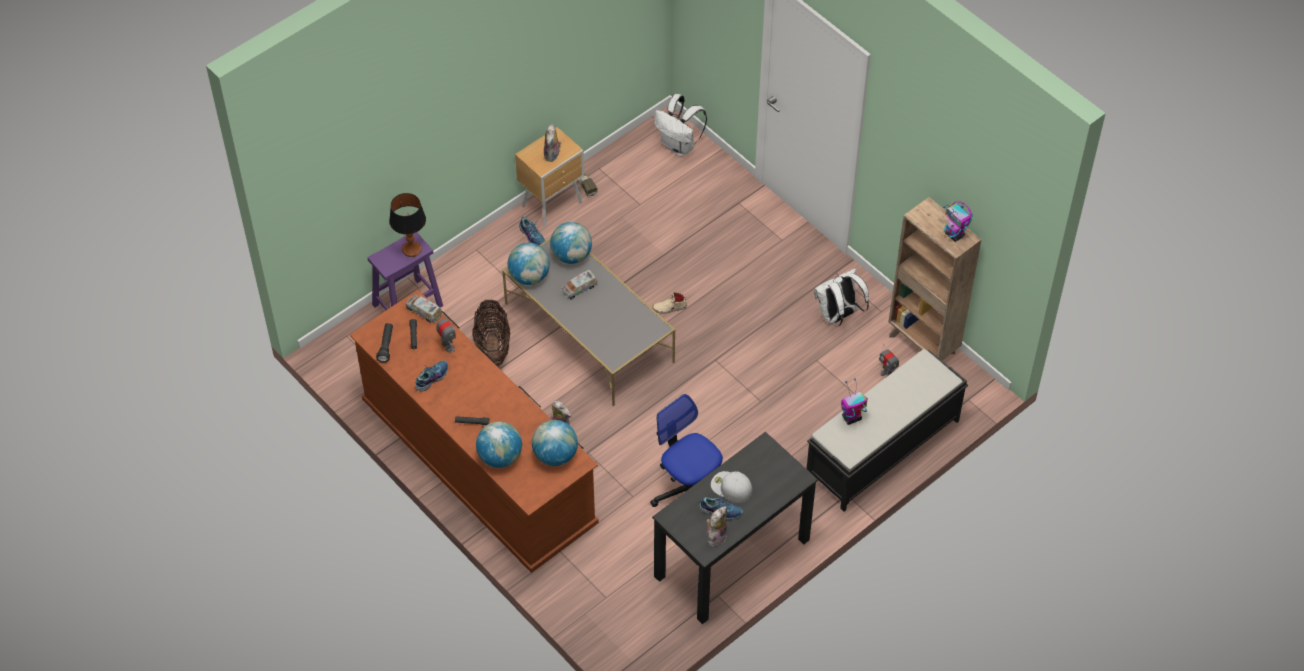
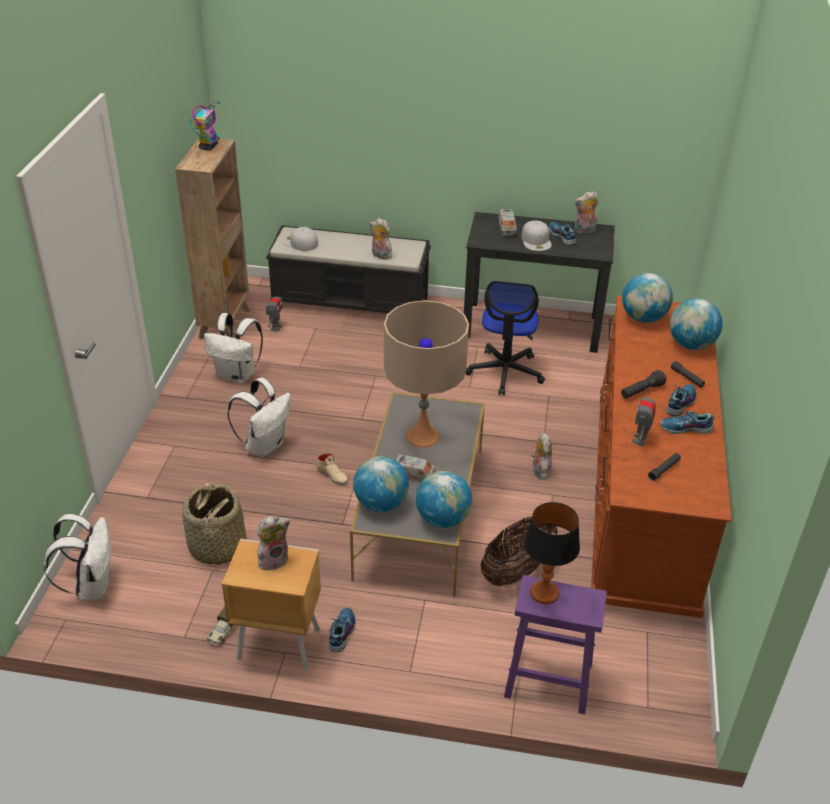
camera: 130 degrees left, 15 degrees down
(386, 346) = (702, 482): black flashlight -> black flashlight (641, 391)
(424, 311) = (628, 481): toy truck -> toy truck (507, 228)
(454, 396) = (680, 403): none -> shoe
(612, 316) = (423, 436): none -> beige table lamp
(657, 215) = (217, 547): none -> basket
(736, 288) = (264, 445): none -> white backpack
(851, 418) = (380, 256): toy robot -> plush toy
(922, 375) = (299, 242): none -> white cap

